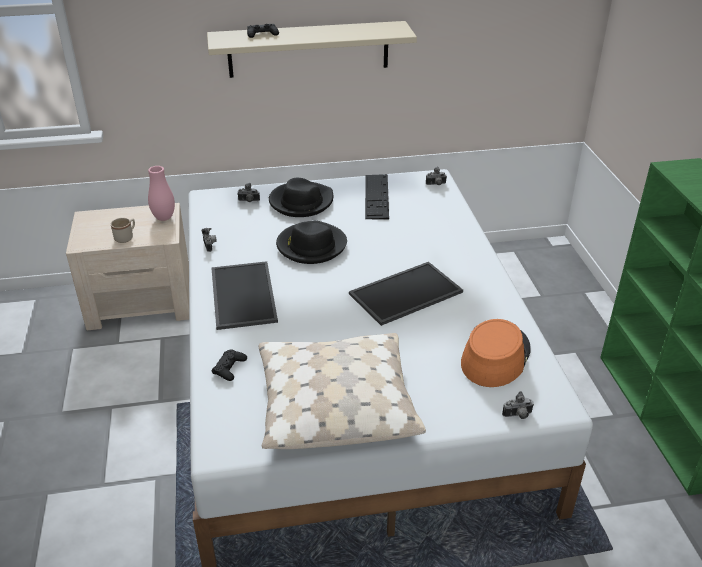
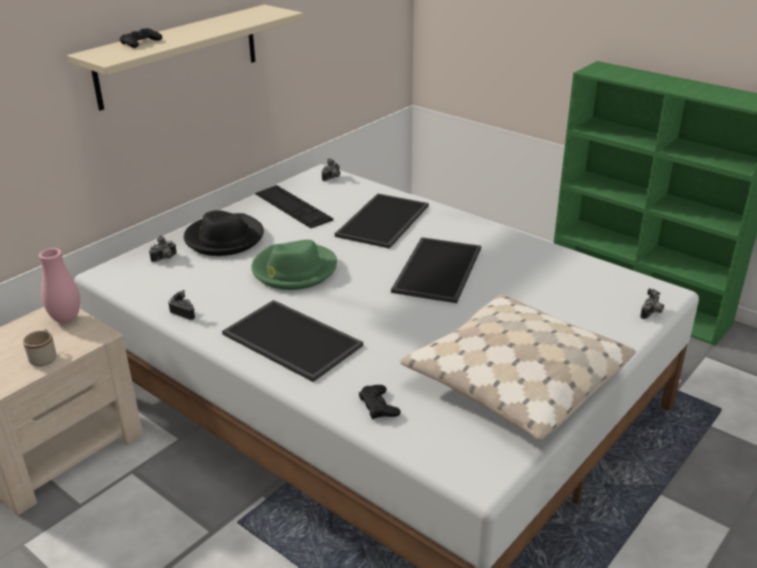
camera: 40 degrees left, 5 degrees down
(311, 246) = (293, 270): black hat -> green hat
(423, 236) = (384, 221): none -> tray
(495, 356) = (574, 282): orange hat -> none

